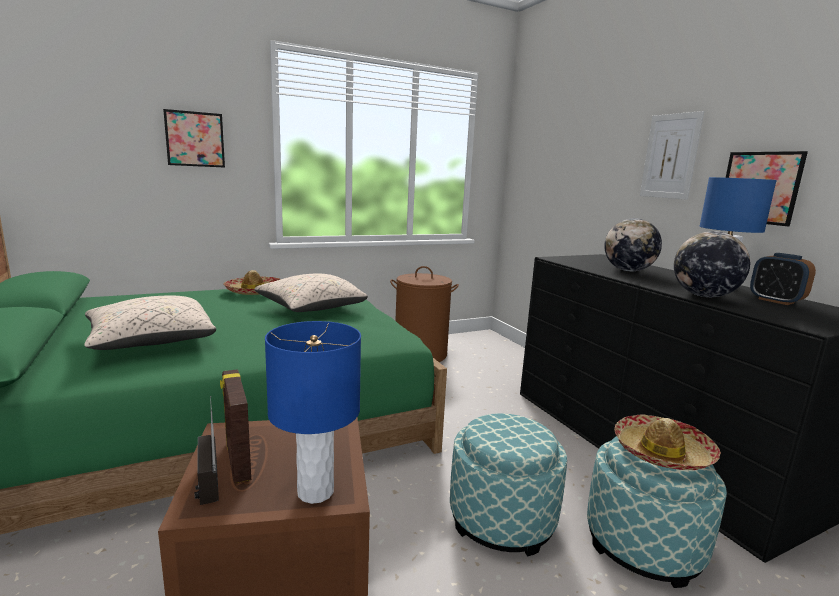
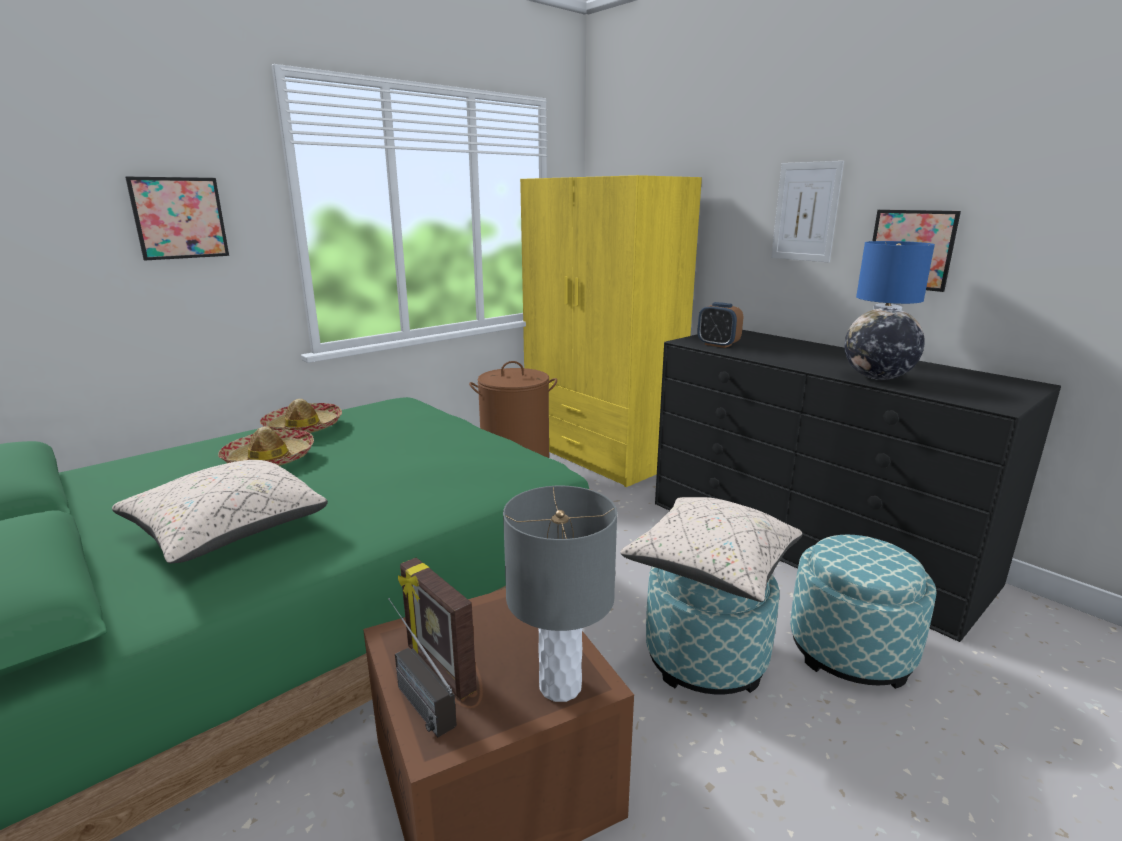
camera: 15 degrees left, 5 degrees up
(311, 309) = (404, 444): beige pillow -> beige pillow (711, 568)
(316, 492) = (561, 686): blue table lamp -> grey table lamp
(493, 351) = (600, 453): none -> yellow wardrobe
(628, 270) = (777, 350): globe -> none
(662, 452) = (868, 555): hat -> hat (270, 459)
(776, 301) = (942, 375): alarm clock -> alarm clock (718, 345)

